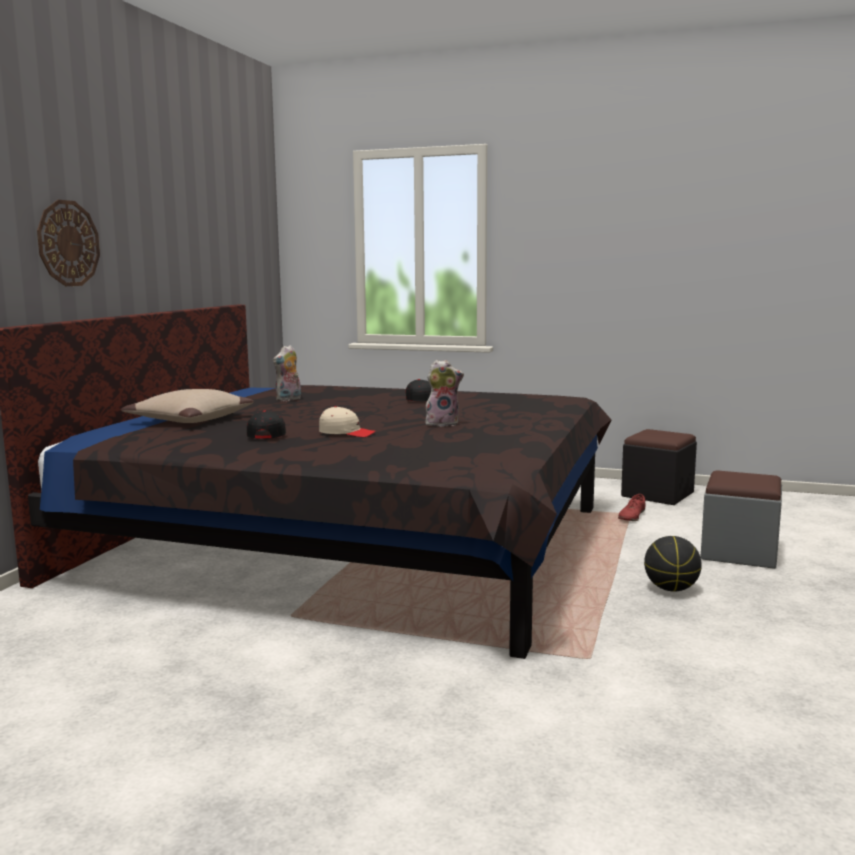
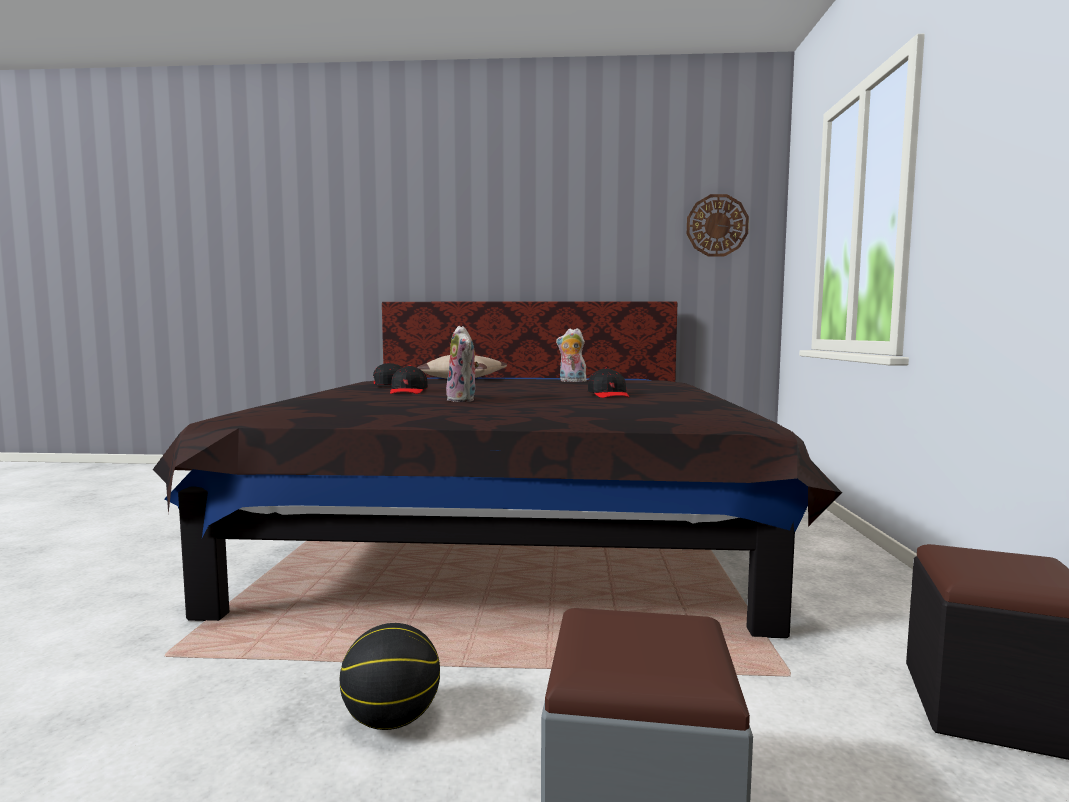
camera: 75 degrees right, 5 degrees down
(68, 243) = (466, 248): wall clock -> wall clock (717, 225)
(346, 433) = (408, 391): beige cap -> black cap
(632, 516) = (781, 678): red shoe -> none

